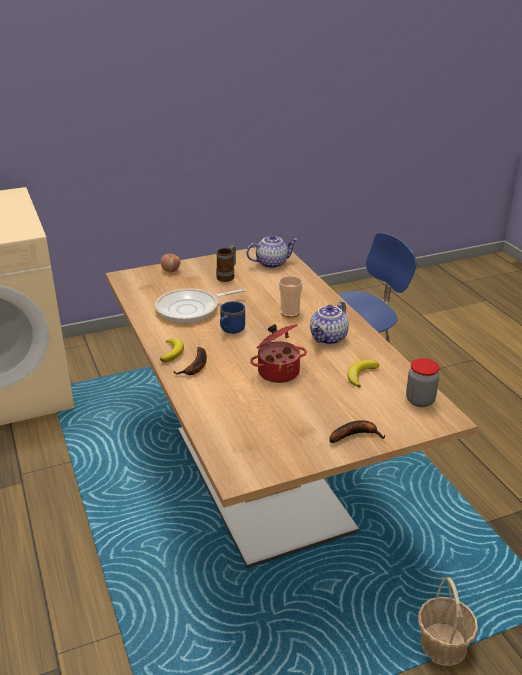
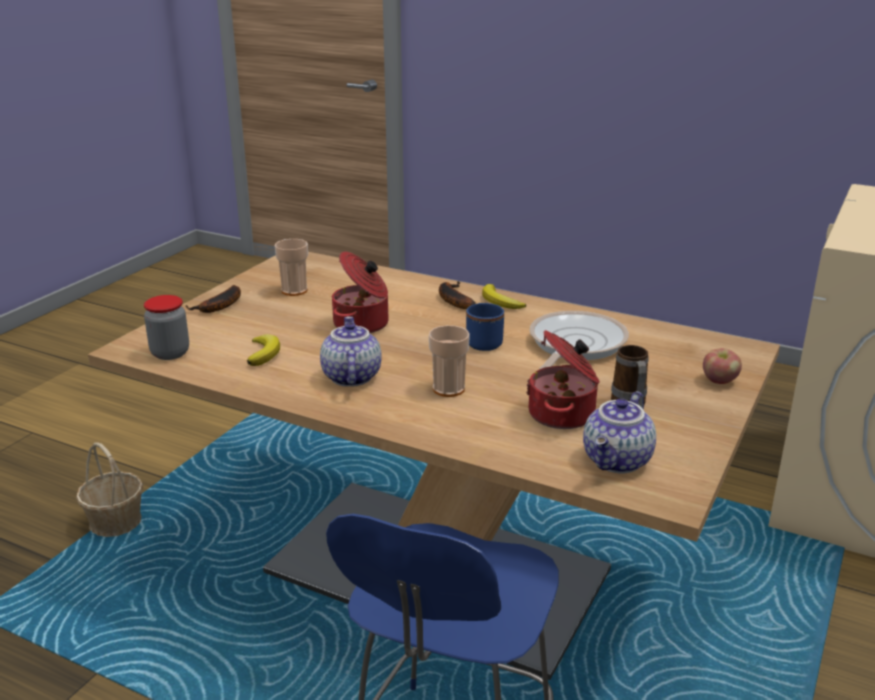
camera: 140 degrees right, 5 degrees down
(260, 284) = (563, 414): none -> cooking pot
(284, 427) = (294, 290): none -> cup

